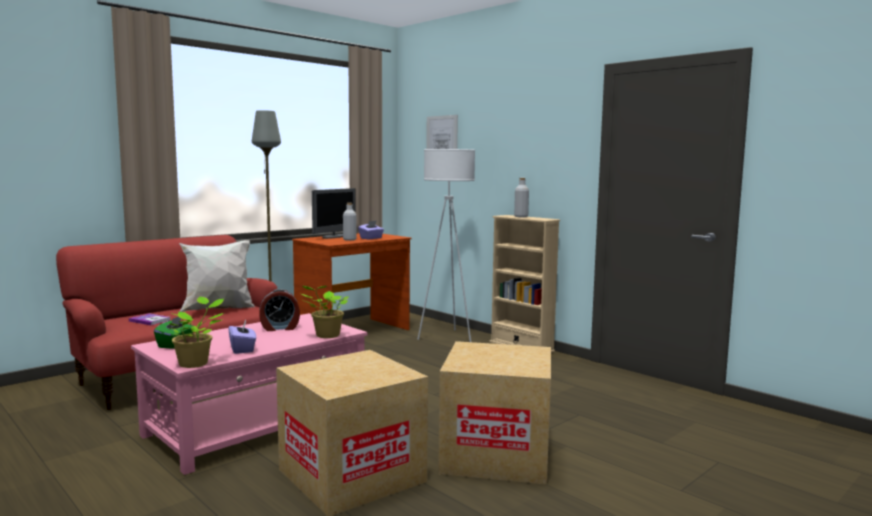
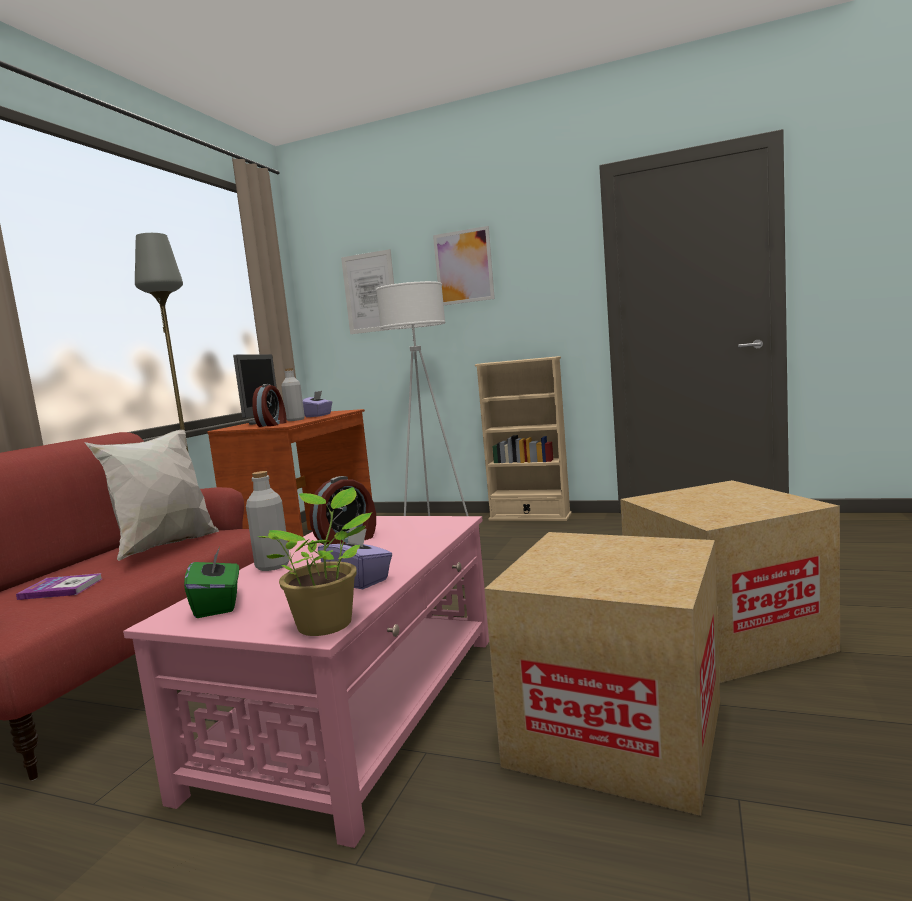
camera: 25 degrees left, 0 degrees up
(326, 336) = (441, 532): potted plant -> none
(328, 241) = (272, 424): none -> alarm clock
(503, 135) = (464, 267): none -> picture
(521, 216) = (511, 360): grey bottle -> grey bottle (273, 566)

